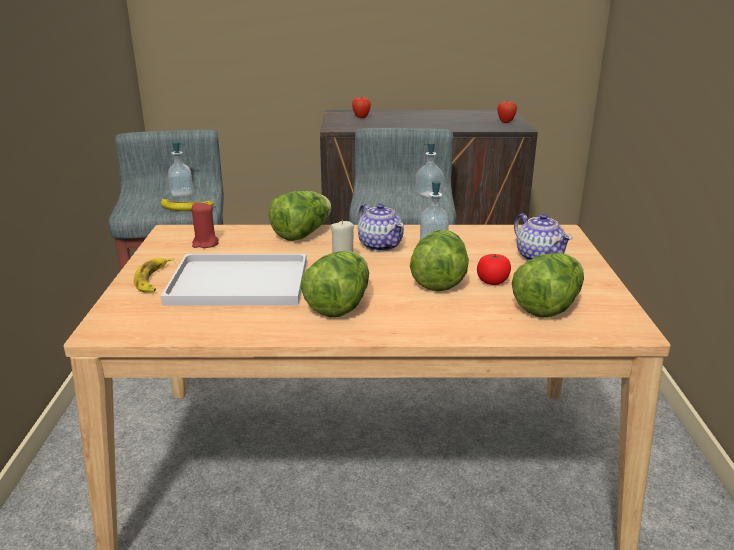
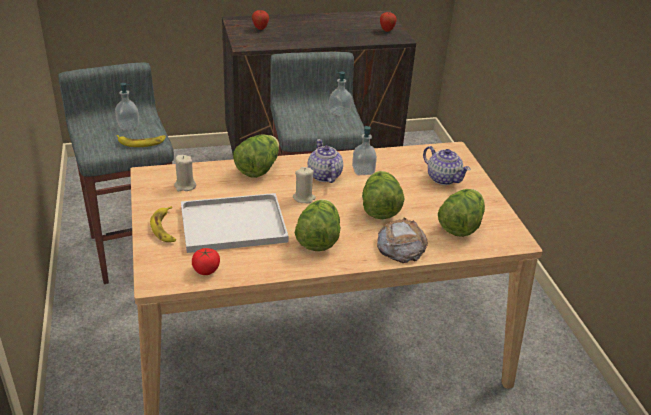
camera: 15 degrees left, 10 degrees up
(205, 244) = (185, 186): red candle -> beige candle
(380, 245) = (324, 176): teapot -> teapot turned 150 degrees counterclockwise
(452, 321) = (401, 245): none -> bread
(492, 281) = (417, 206): tomato -> tomato (206, 270)

